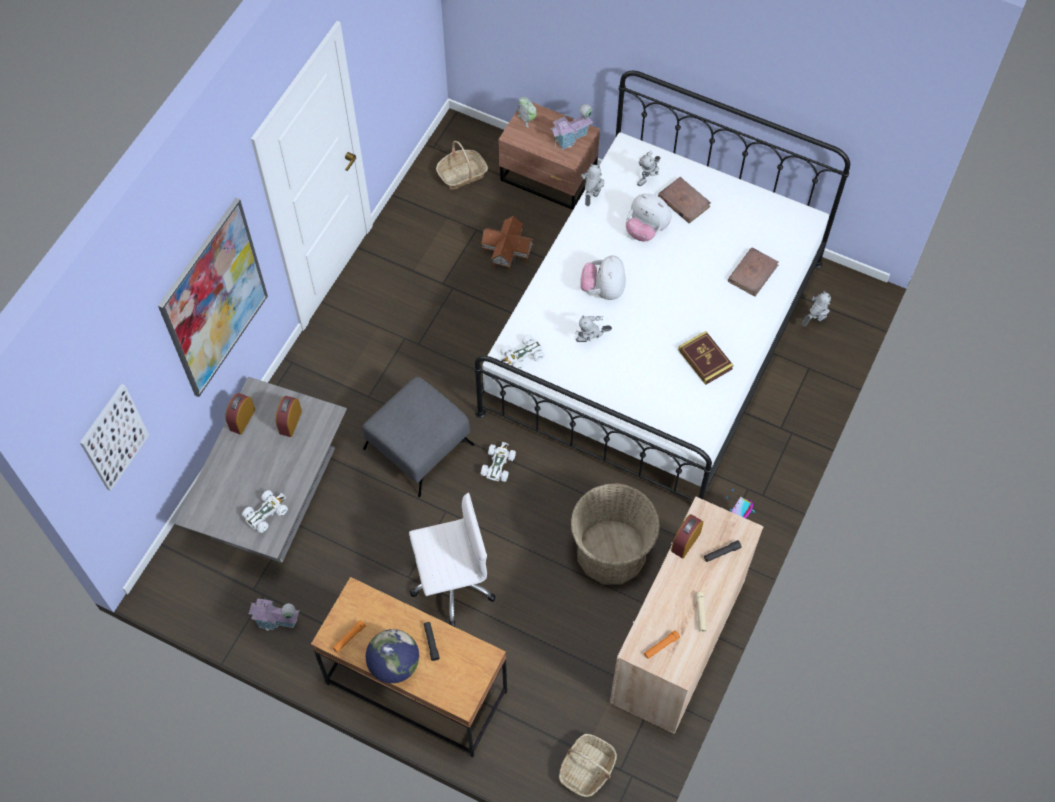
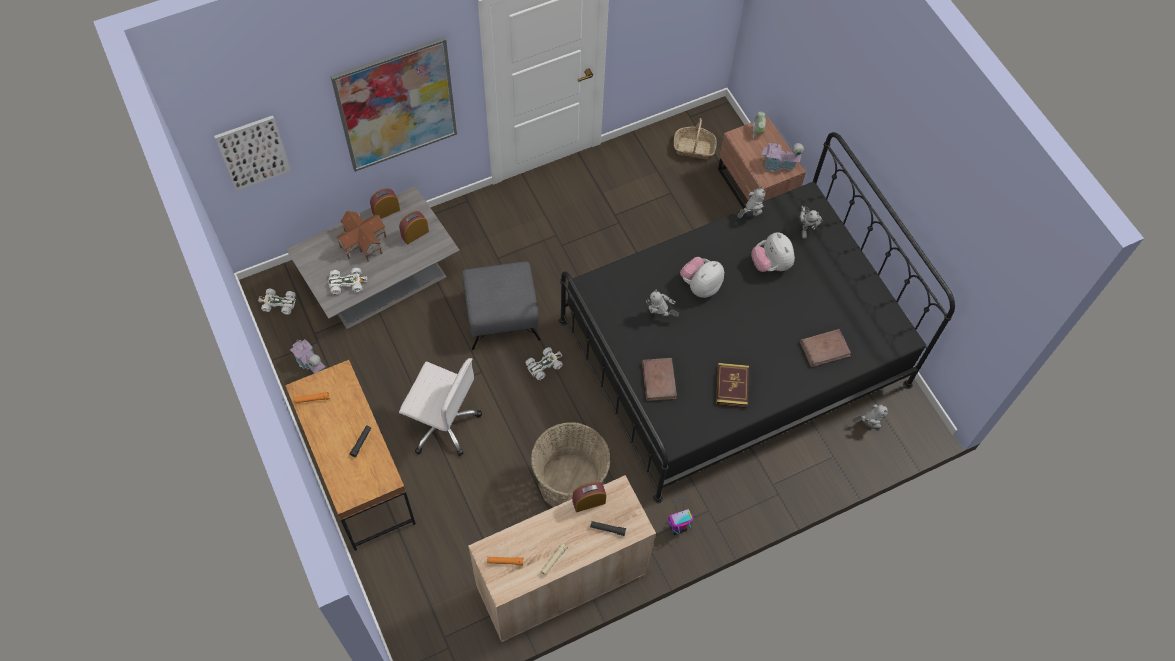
camera: 35 degrees right, 0 degrees up
(394, 664) = (324, 439): globe -> none
(507, 251) = (679, 222): toy house -> toy house (363, 241)
(521, 356) = (600, 293): white toy car -> white toy car (278, 304)
(587, 768) = (422, 618): basket -> none
(648, 178) = (805, 228): toy robot -> toy robot turned 75 degrees counterclockwise
(653, 336) = (733, 352): white bed -> black bed
(683, 202) = (817, 262): brown book -> brown book (658, 380)

